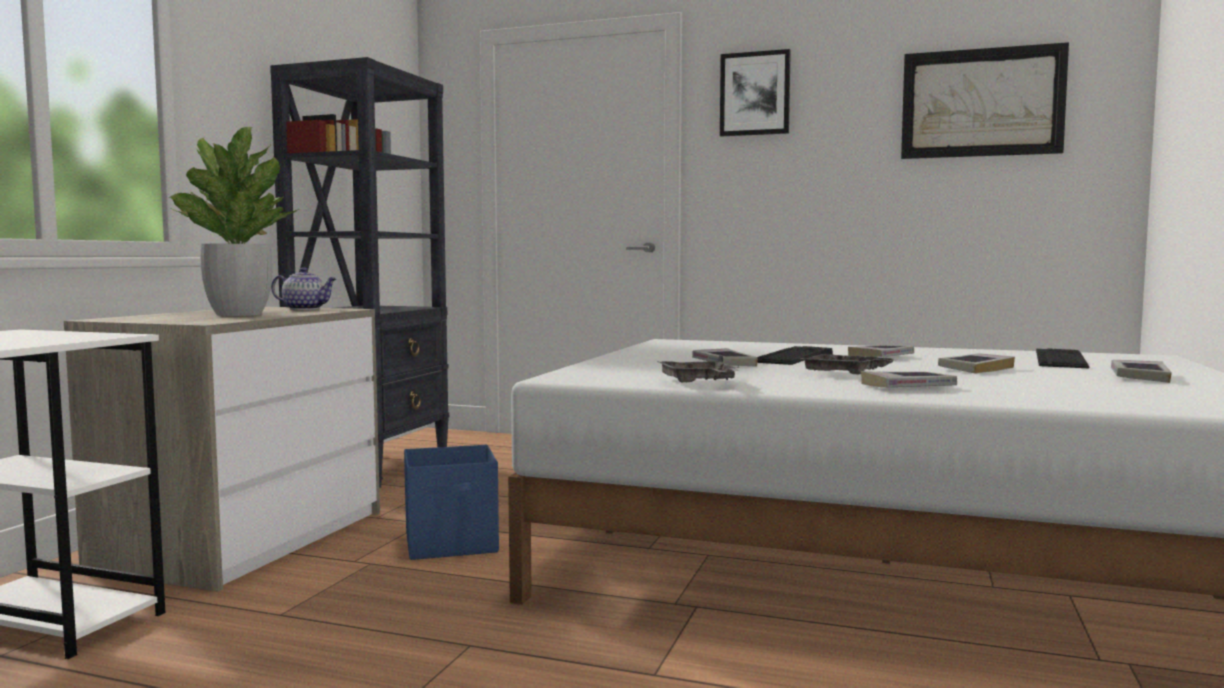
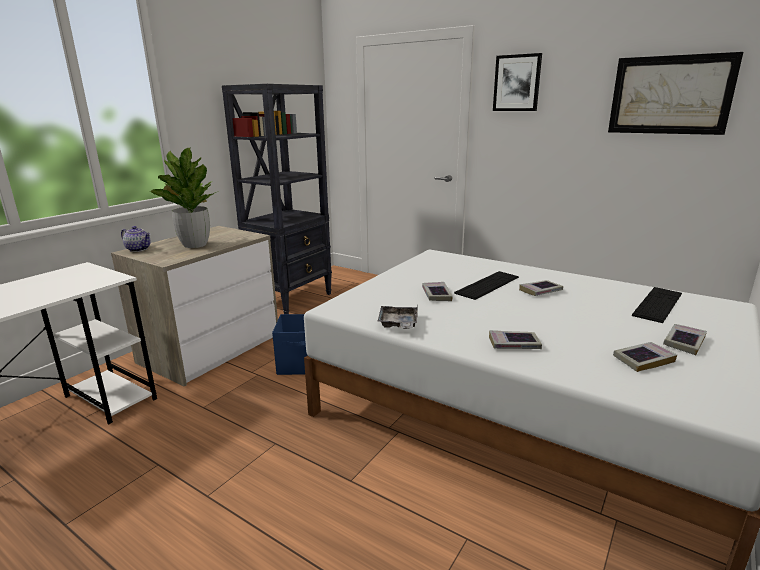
camera: 15 degrees right, 15 degrees up
(305, 309) = (235, 234): teapot -> teapot (139, 249)
(845, 374) = (494, 318): grey tray -> none
(975, 369) = (584, 317): book -> book (643, 360)

